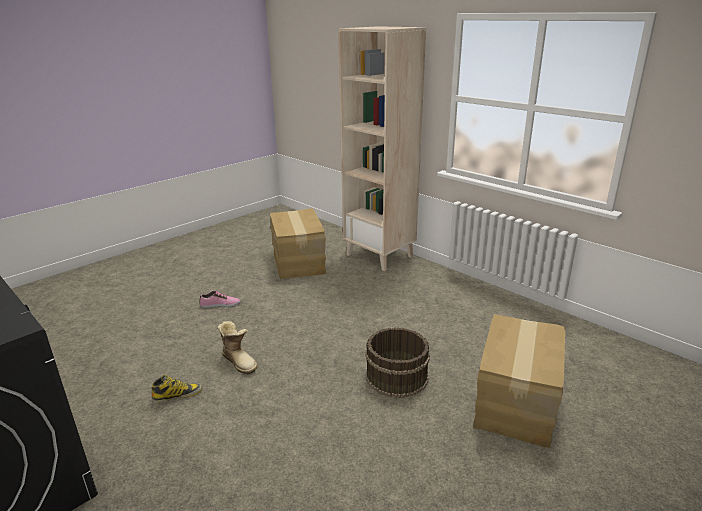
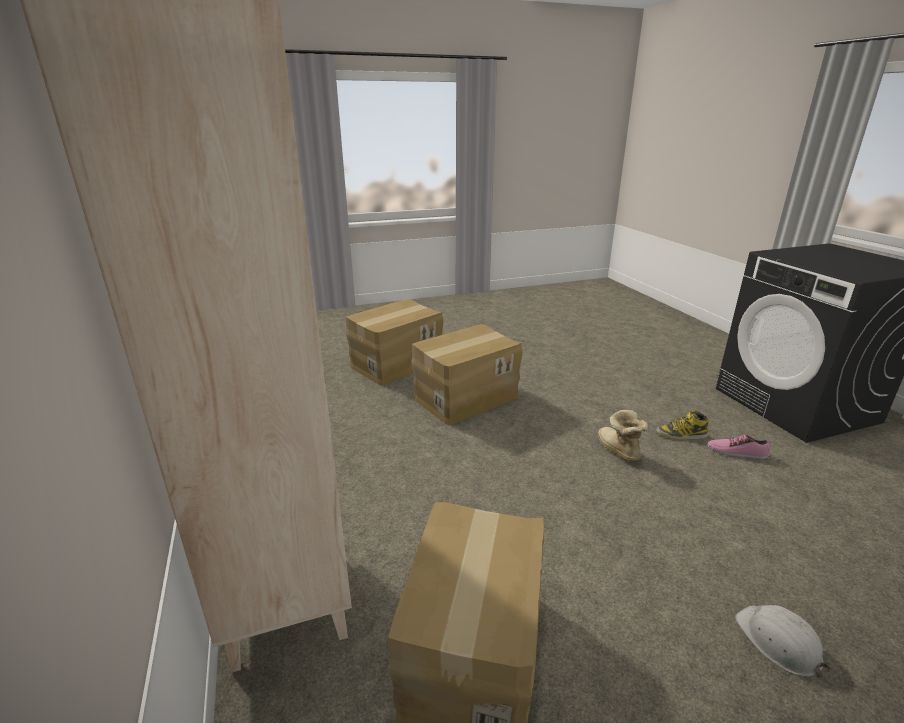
camera: 155 degrees left, 0 degrees up
(175, 291) = (778, 642): none -> white hard hat
(220, 305) = (659, 557): shoe -> shoe (737, 452)
(396, 377) = (465, 398): brown bucket -> cardboard box

